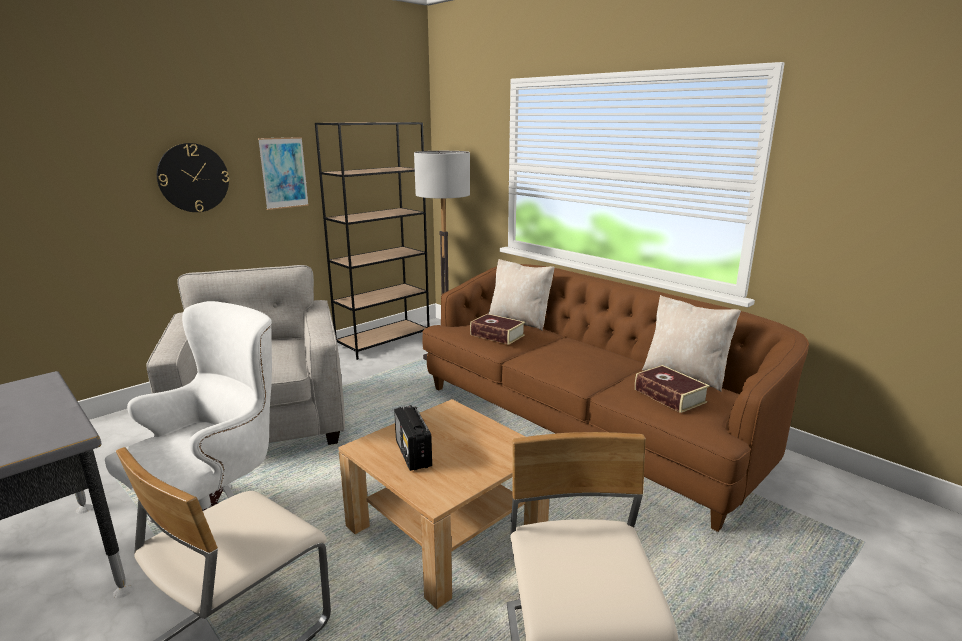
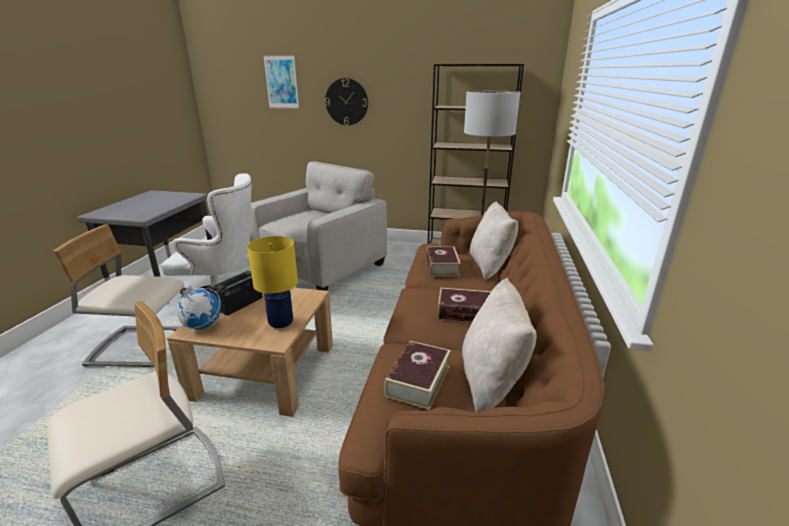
camera: 55 degrees right, 5 degrees up
(284, 173) = (408, 103): picture -> picture (281, 82)
(437, 488) = (202, 326): none -> globe
(492, 439) = (280, 324): none -> yellow table lamp
(588, 352) = (464, 312): none -> book

